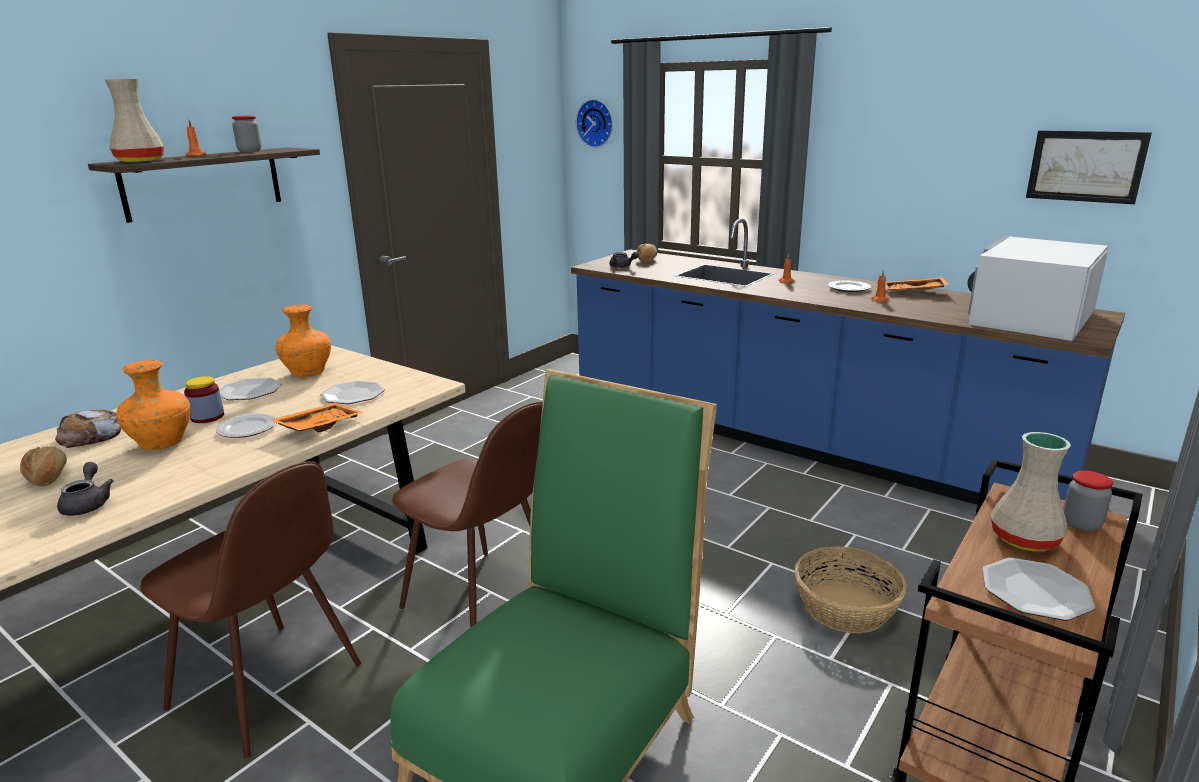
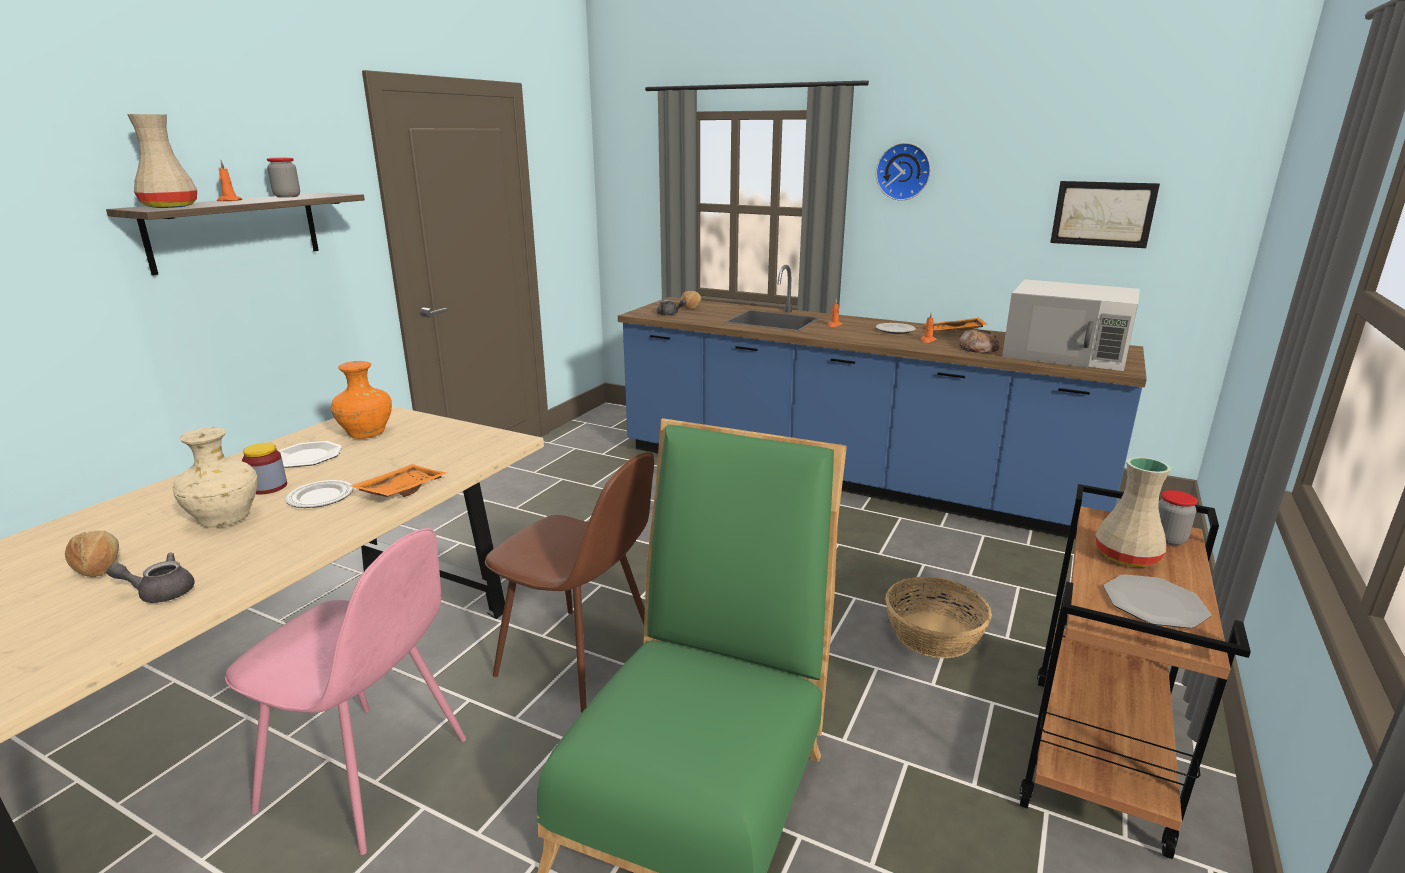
camera: 10 degrees left, 0 degrees up
(88, 504) = (160, 592): grey teapot -> grey teapot turned 75 degrees counterclockwise
(91, 436) = (134, 516): bread -> bread (978, 348)
(161, 444) = (224, 520): orange vase -> beige vase
(269, 688) = (369, 776): brown chair -> pink chair
(353, 394) = (426, 454): plate -> none
(596, 123) = (628, 171): wall clock -> wall clock (903, 171)
(1029, 318) = (1066, 353): white microwave -> white microwave turned 90 degrees counterclockwise

